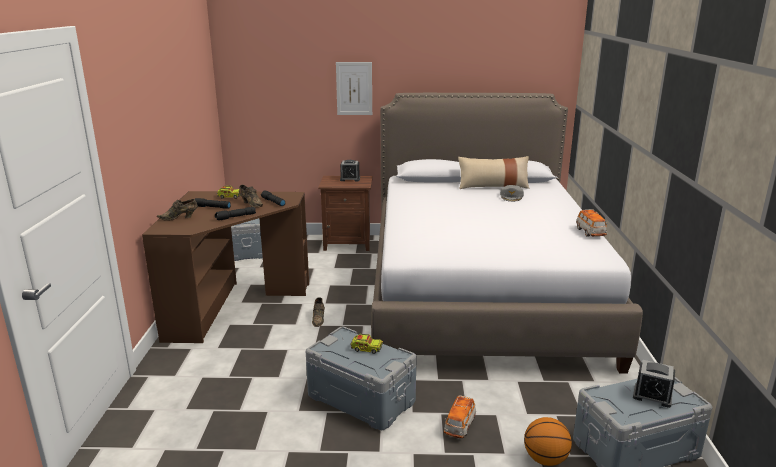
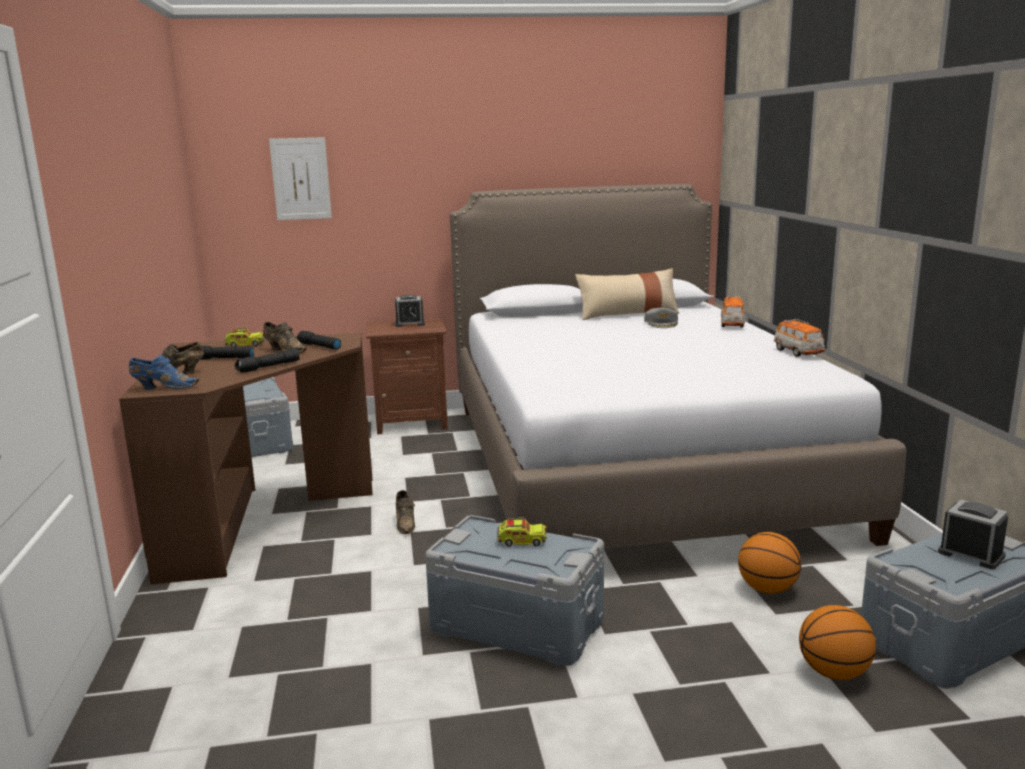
camera: 10 degrees left, 5 degrees down
(169, 228) = (163, 387): none -> blue shoe
(354, 88) = (408, 189): picture -> picture (301, 179)
(459, 426) = (685, 644): toy car -> toy car (732, 324)
(529, 395) = (767, 589): none -> basketball
(652, 396) = (971, 554): alarm clock -> alarm clock turned 150 degrees counterclockwise

